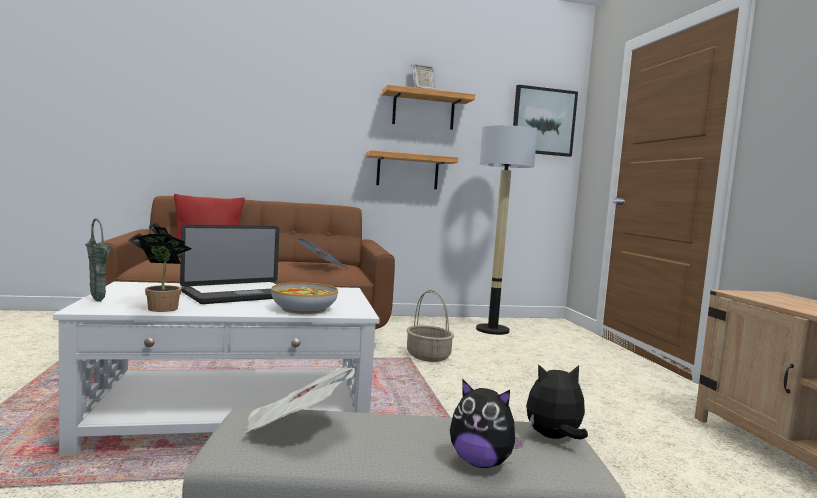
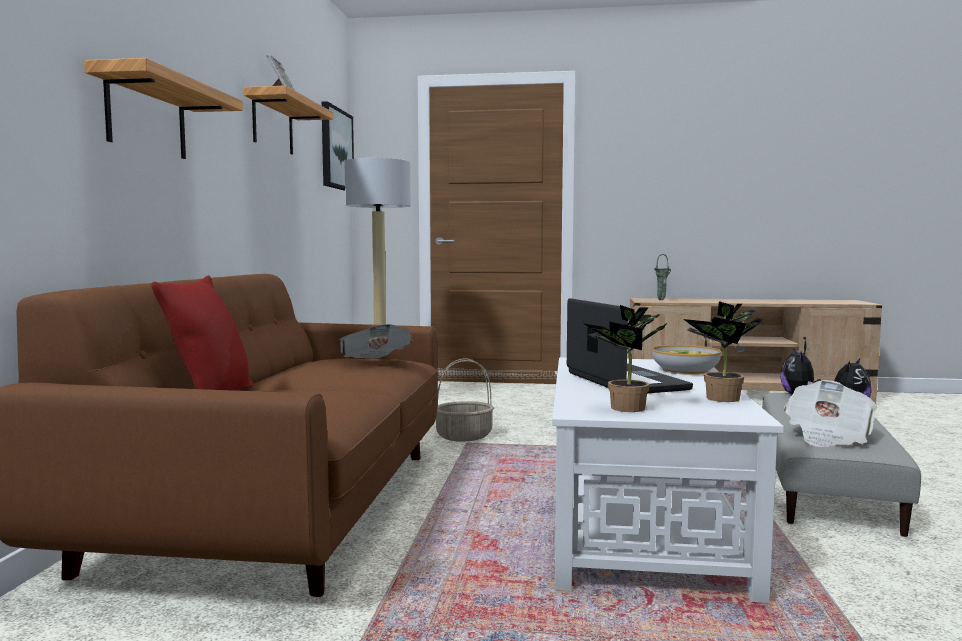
camera: 70 degrees left, 0 degrees up
(99, 301) = (705, 416): green vase -> green vase (662, 300)
(133, 290) = (624, 409): none -> potted plant
(407, 171) = (268, 214): shelf -> shelf (147, 117)

